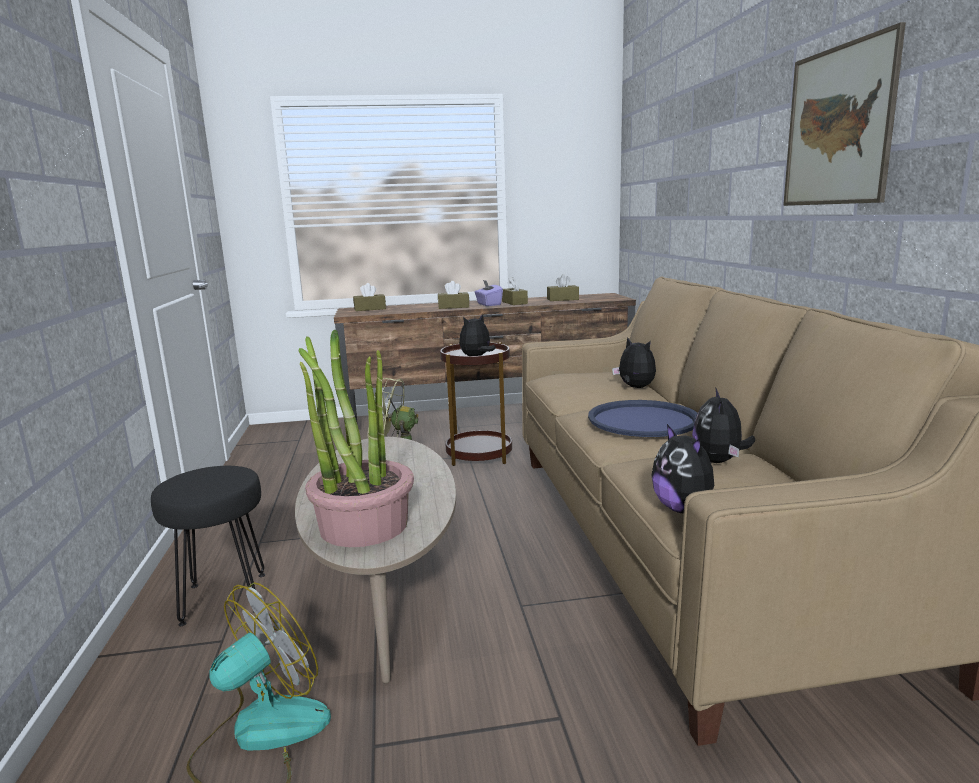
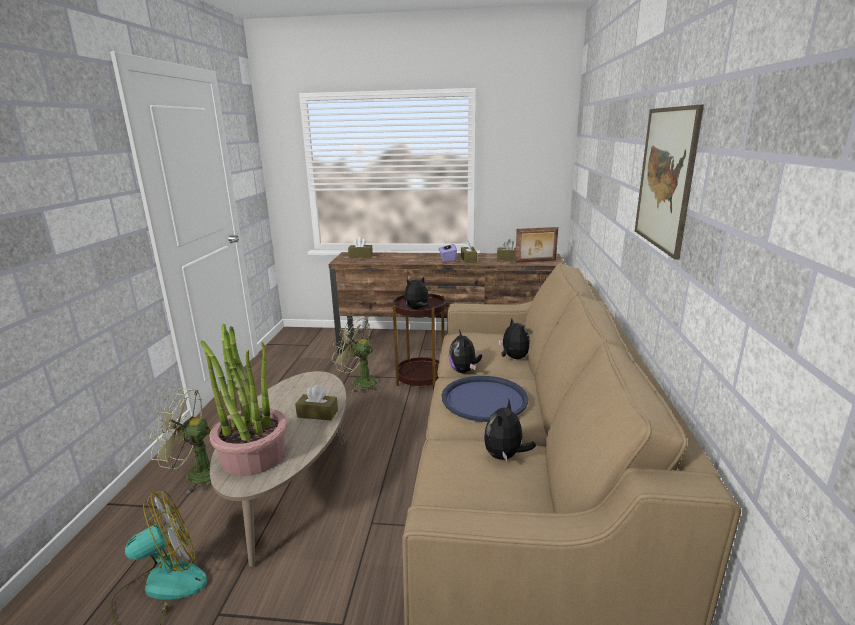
camera: 15 degrees right, 5 degrees up
(225, 598) = (195, 474): black stool -> green fan
(453, 307) = (419, 260): brown tissue box -> brown tissue box (317, 414)
(597, 299) = (536, 261): none -> picture frame
(684, 509) = (436, 504): plush toy -> plush toy (464, 371)

